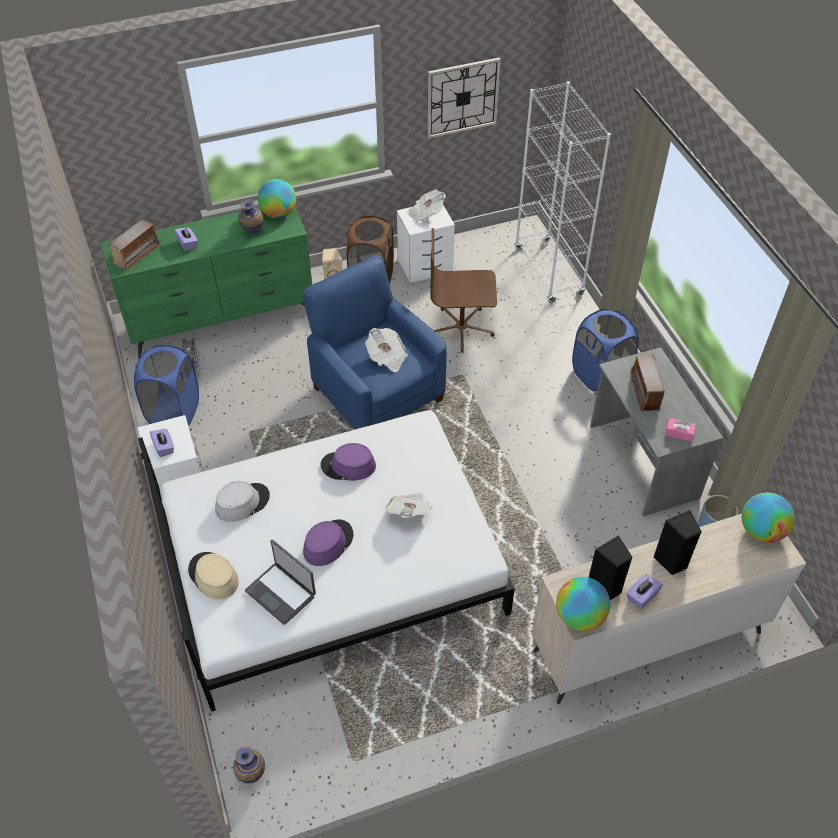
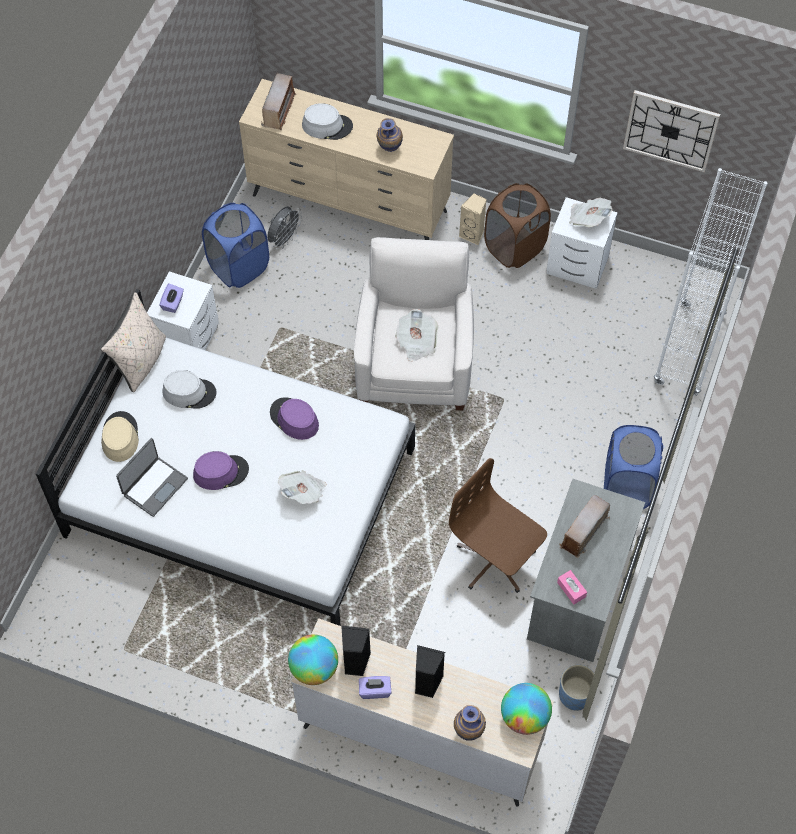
camera: 40 degrees right, 10 degrees up
(137, 254) = (279, 110): radio -> radio turned 60 degrees counterclockwise
(175, 507) = (140, 361): none -> beige pillow
(188, 244) = (327, 126): purple tissue box -> grey hat
(223, 321) = (350, 204): green dresser -> beige dresser
(252, 774) = (51, 604): vase -> vase (469, 731)
(279, 213) = (429, 142): globe -> none
(281, 593) = (154, 486): laptop -> laptop turned 135 degrees counterclockwise
(376, 392) = (414, 364): blue armchair -> white armchair
(461, 329) = (548, 353): brown office chair -> brown office chair (495, 561)

